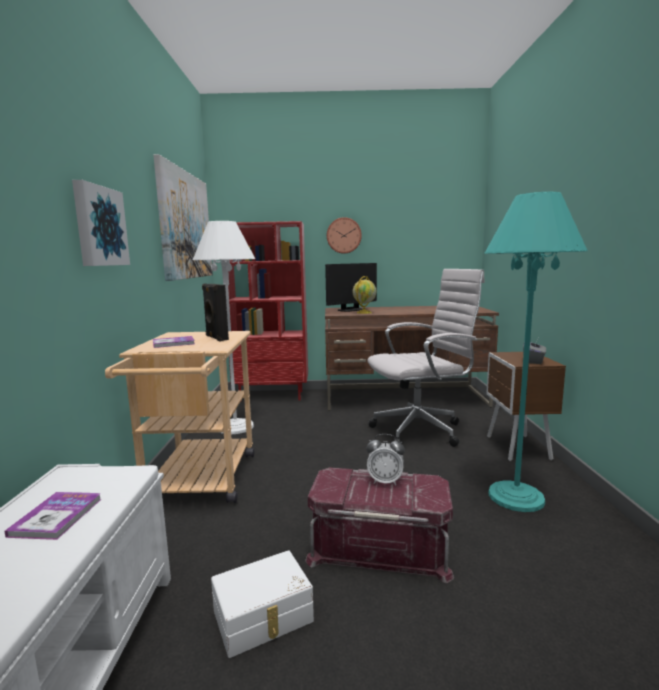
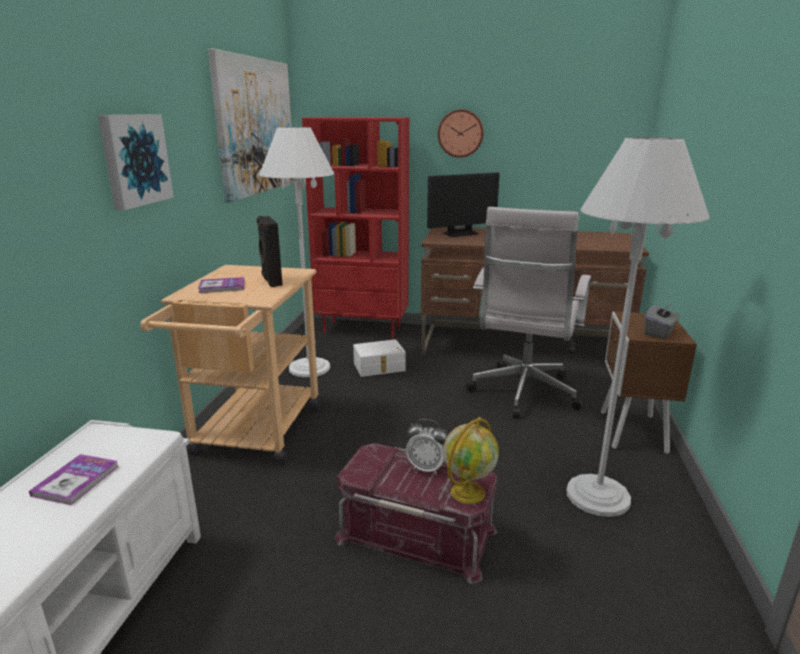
camera: 10 degrees right, 10 degrees up
(264, 617) = (276, 589): white storage box -> white storage box (379, 367)
(364, 312) = (473, 240): globe -> globe (468, 491)
(421, 430) = (523, 394): white office chair -> white office chair turned 120 degrees clockwise
(516, 497) = (598, 496): turquoise floor lamp -> white floor lamp

